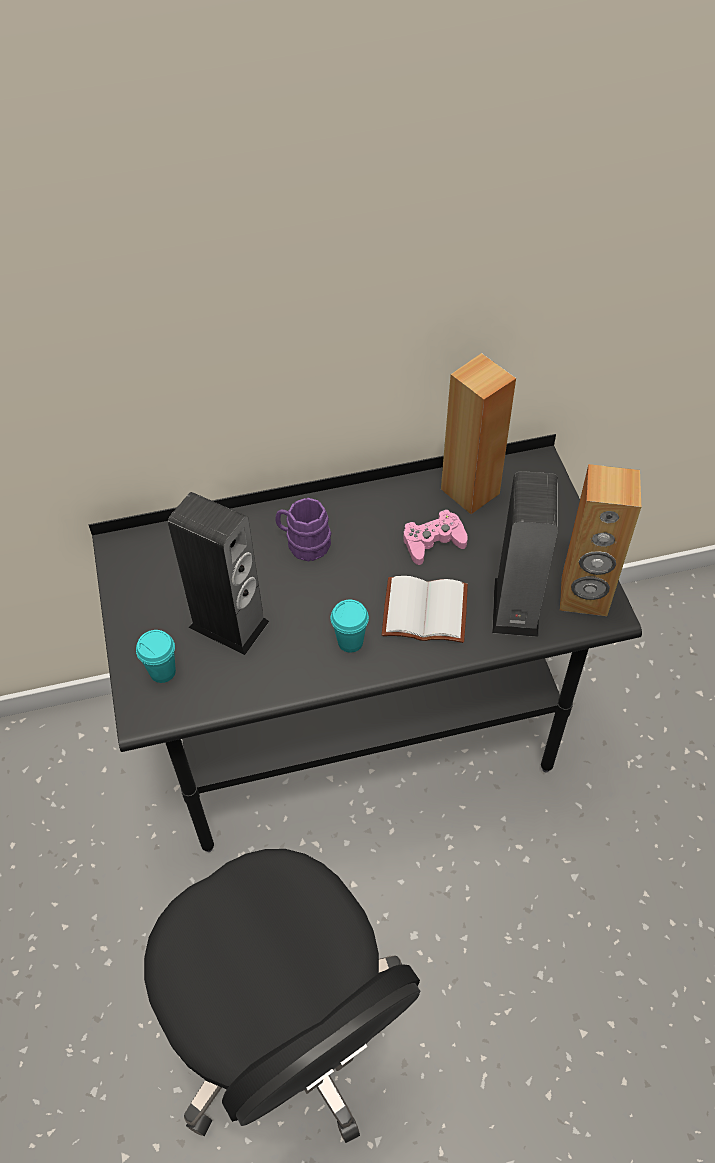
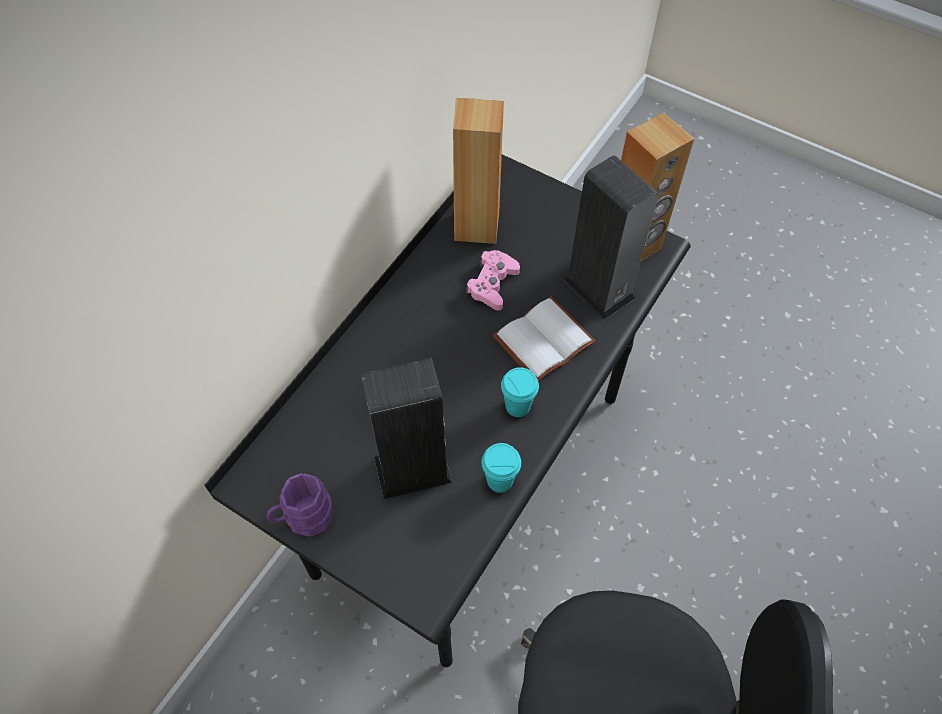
camera: 45 degrees left, 5 degrees up
(162, 672) = (403, 551): turquoise cup -> turquoise cup (500, 480)
(303, 544) = (399, 359): purple mug -> purple mug (304, 517)

